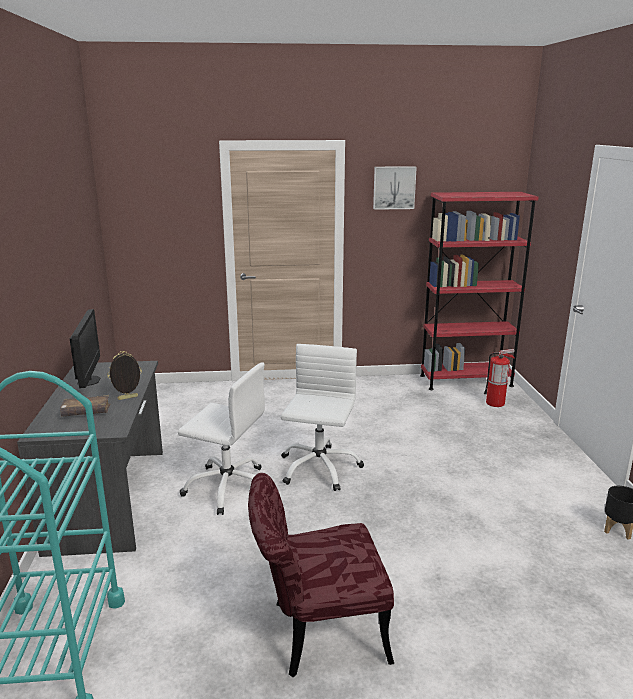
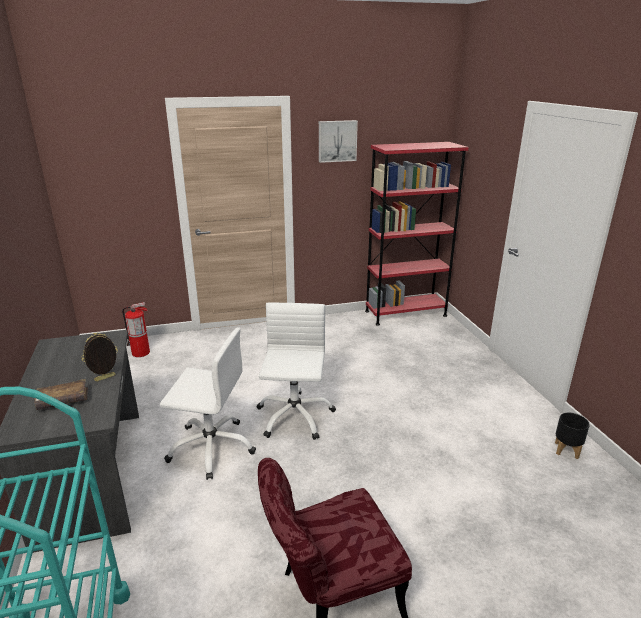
camera: 10 degrees left, 5 degrees up
(89, 381) = (58, 360): monitor -> none
(495, 403) = (435, 333): fire extinguisher -> fire extinguisher (141, 352)

